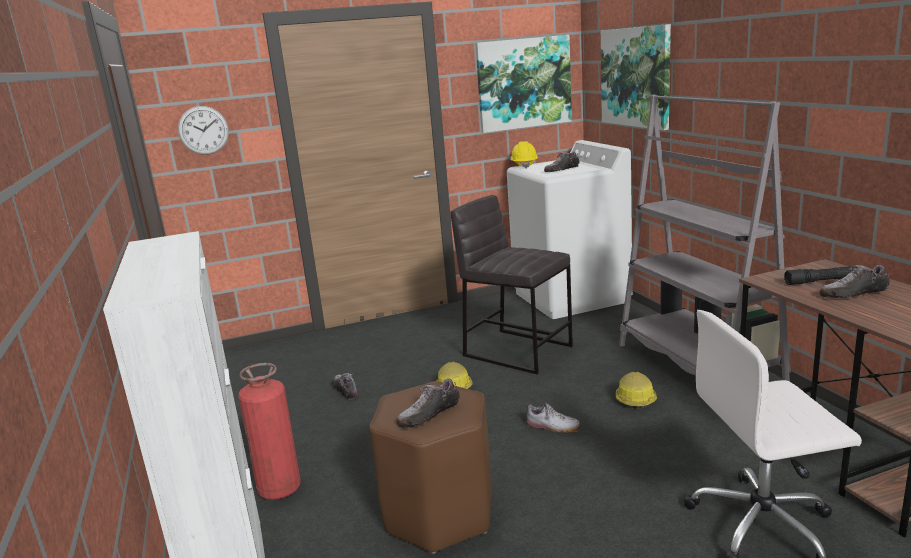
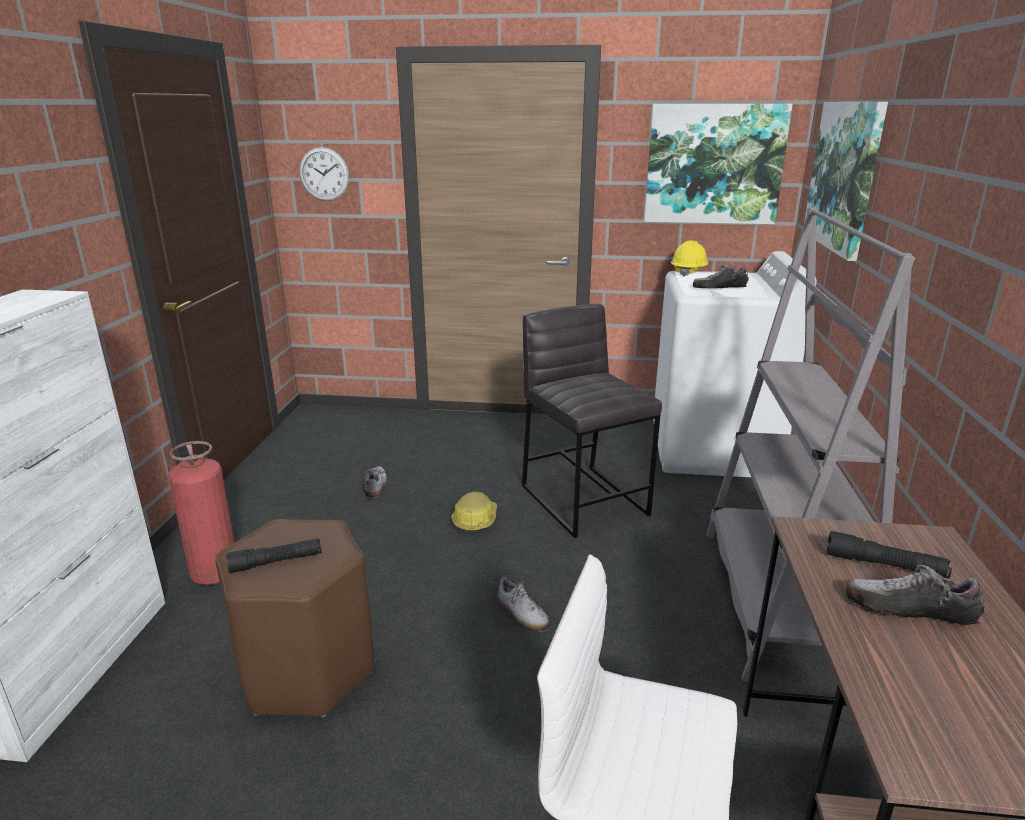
camera: 25 degrees right, 5 degrees up
(428, 414) = (276, 562): shoe -> black flashlight
(635, 398) = (653, 615): hard hat -> none

